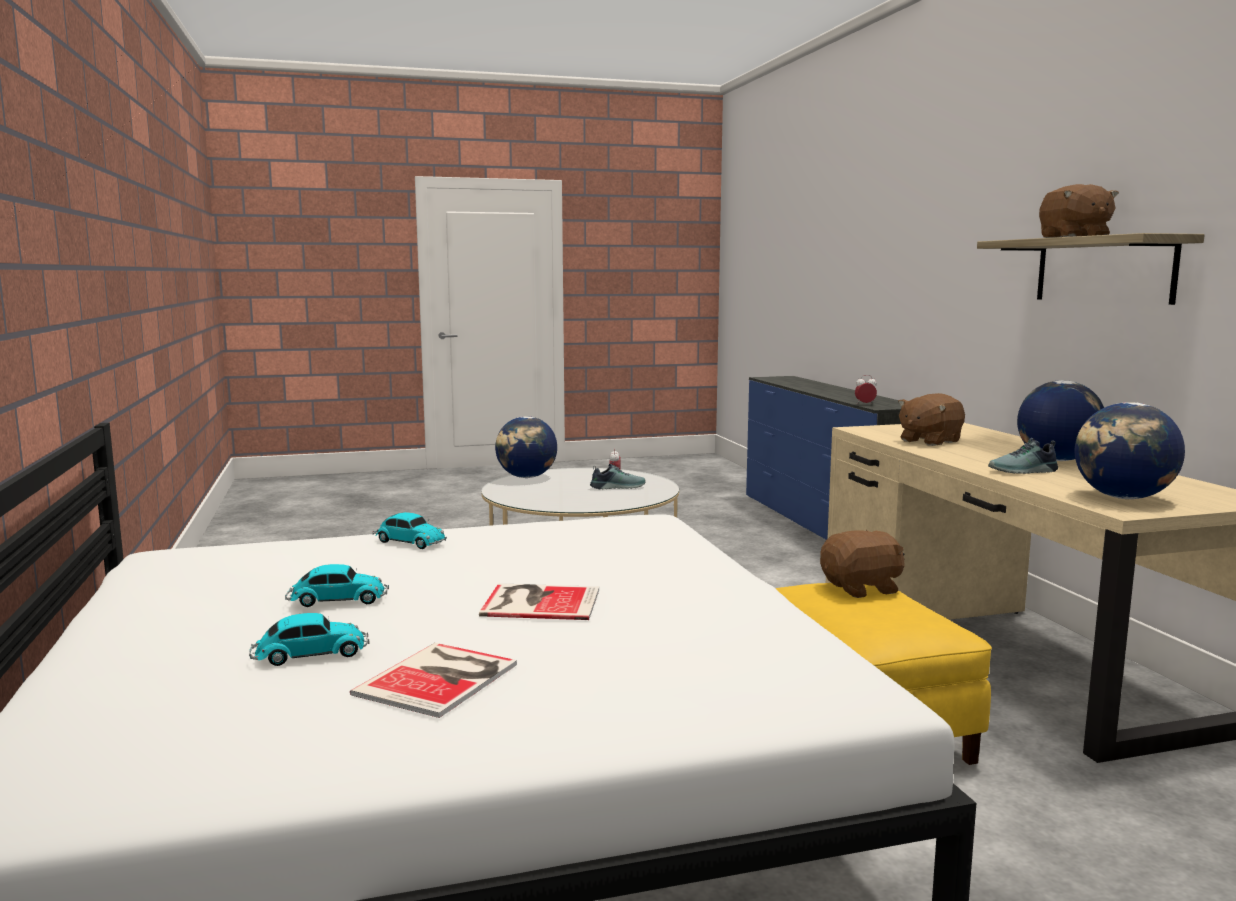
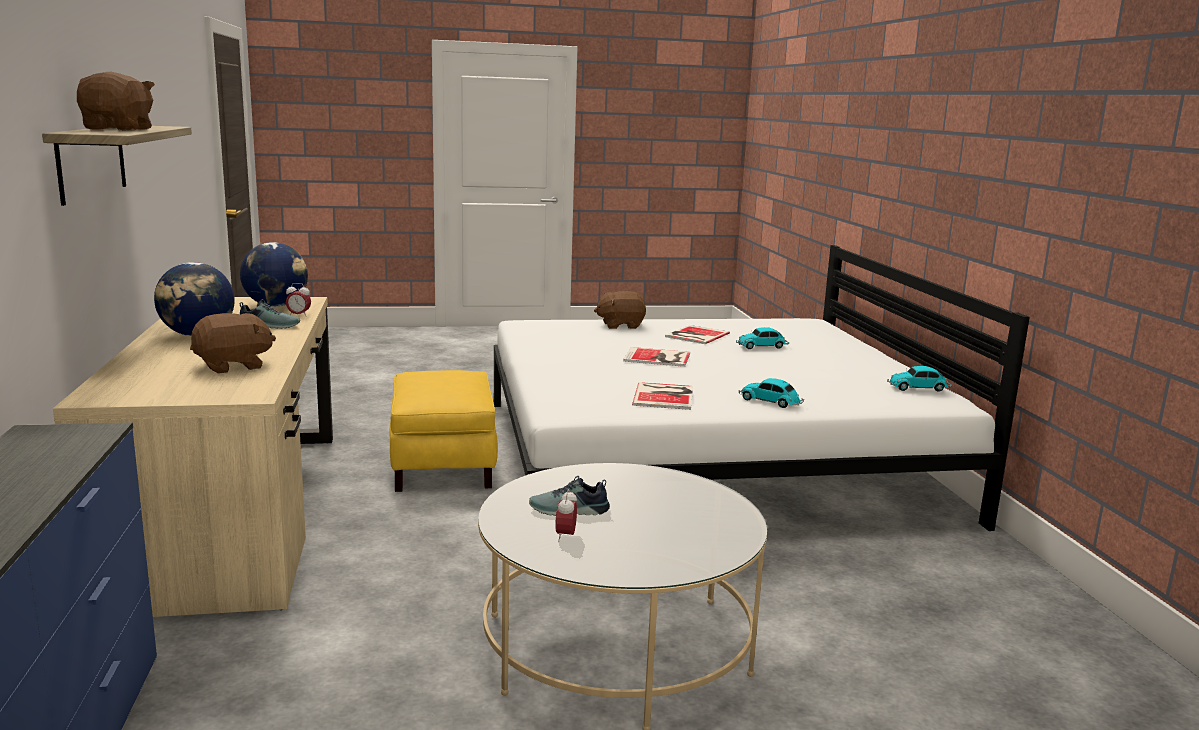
camera: 175 degrees left, 5 degrees up
(336, 600) = (776, 363): toy car -> toy car (919, 388)
(527, 477) = (708, 552): globe -> none
(539, 541) = (665, 396): none -> book
(862, 588) = (428, 394): brown plush toy -> brown plush toy (620, 325)
(865, 404) = (93, 443): alarm clock -> alarm clock (299, 315)

